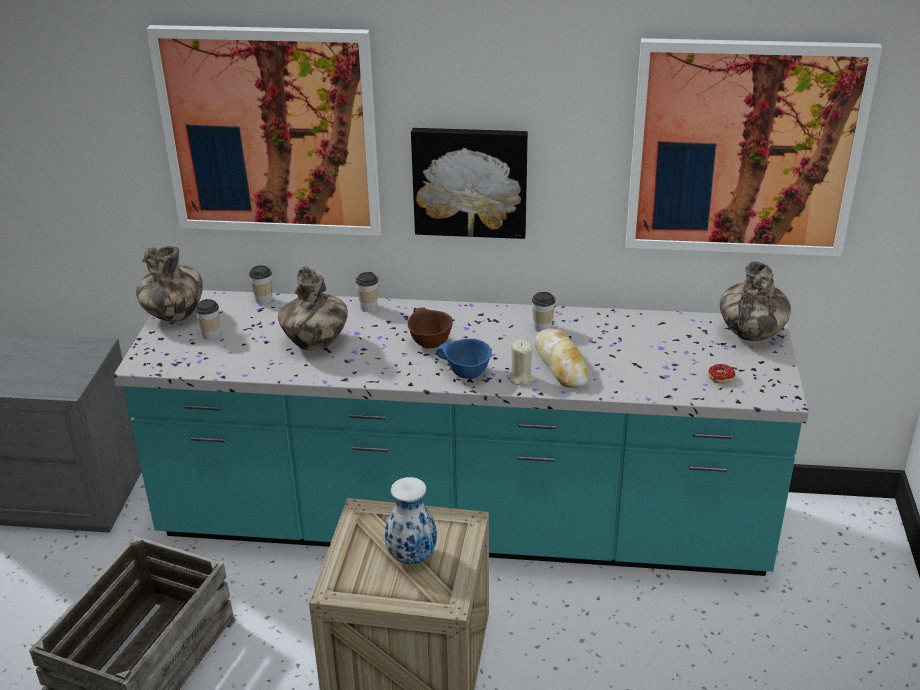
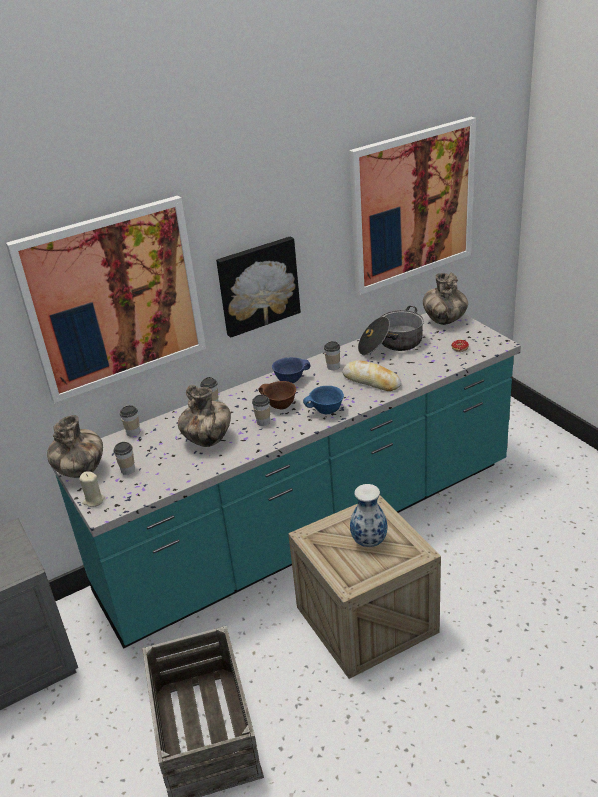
camera: 35 degrees left, 0 degrees up
(390, 351) = (263, 422): none -> cup
(477, 320) = (290, 380): none -> blue bowl
(520, 378) = (359, 399): beige candle -> beige candle (93, 500)
(643, 333) = (391, 344): none -> cooking pot

